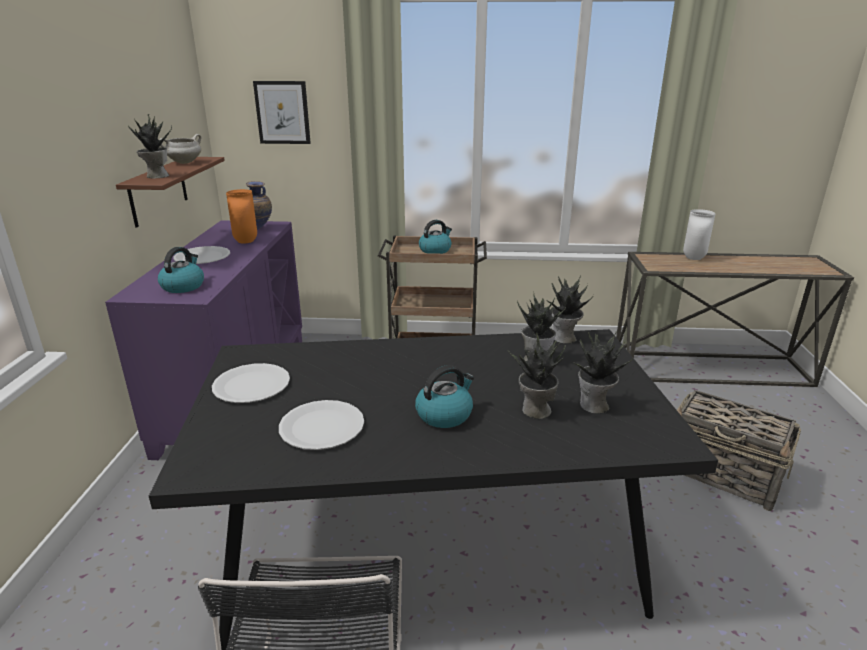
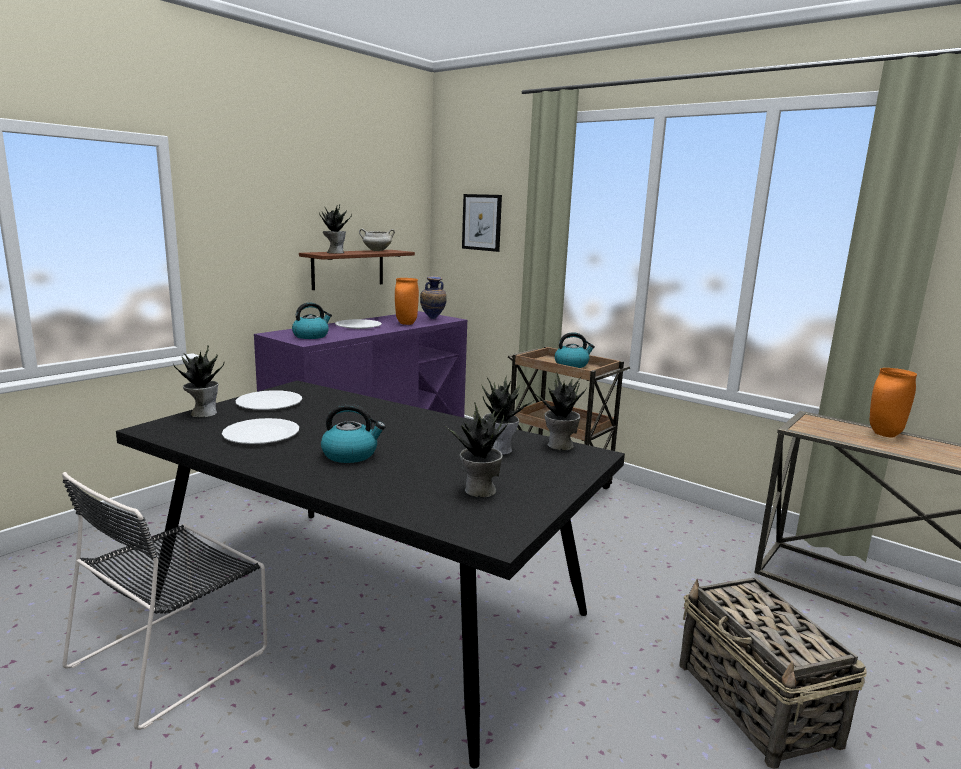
camera: 35 degrees right, 10 degrees down
(535, 410) = (422, 476): potted plant -> potted plant (203, 413)
(694, 258) = (885, 434): white vase -> orange vase

